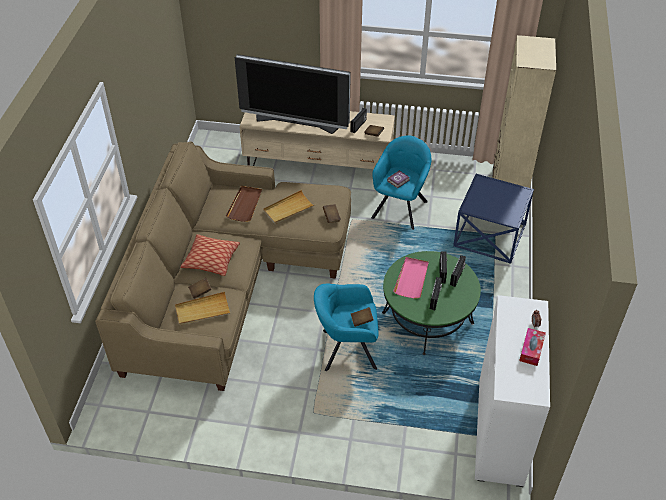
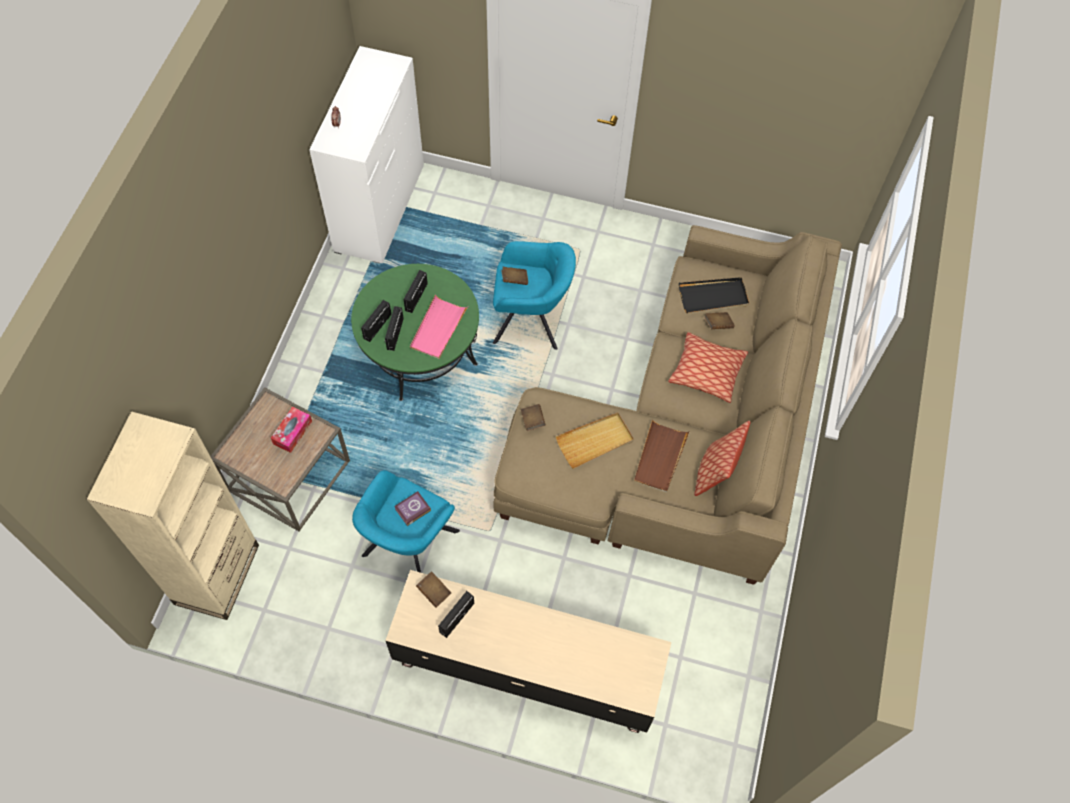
camera: 175 degrees left, 15 degrees up
(202, 310) = (713, 297): beige tray -> black tray
(209, 204) = (715, 472): none -> pillow
(296, 123) = (567, 639): television -> none
(490, 235) = (288, 474): blue side table -> brown side table
(531, 350) = (353, 98): tissue box -> tissue box (292, 432)

